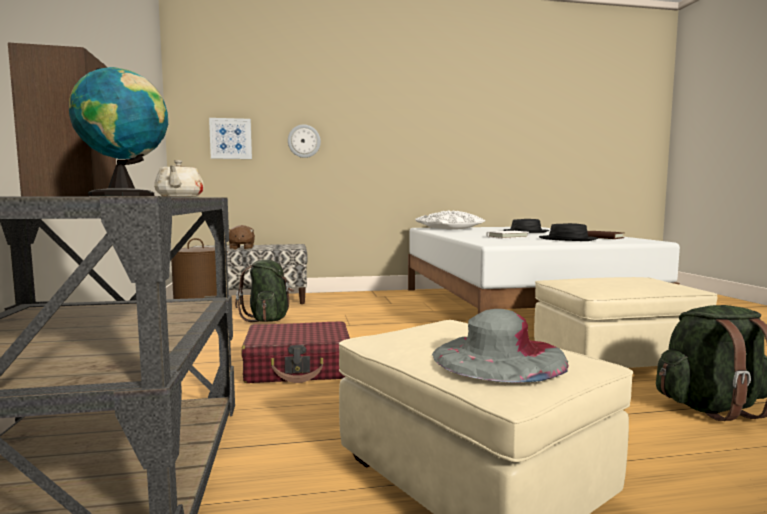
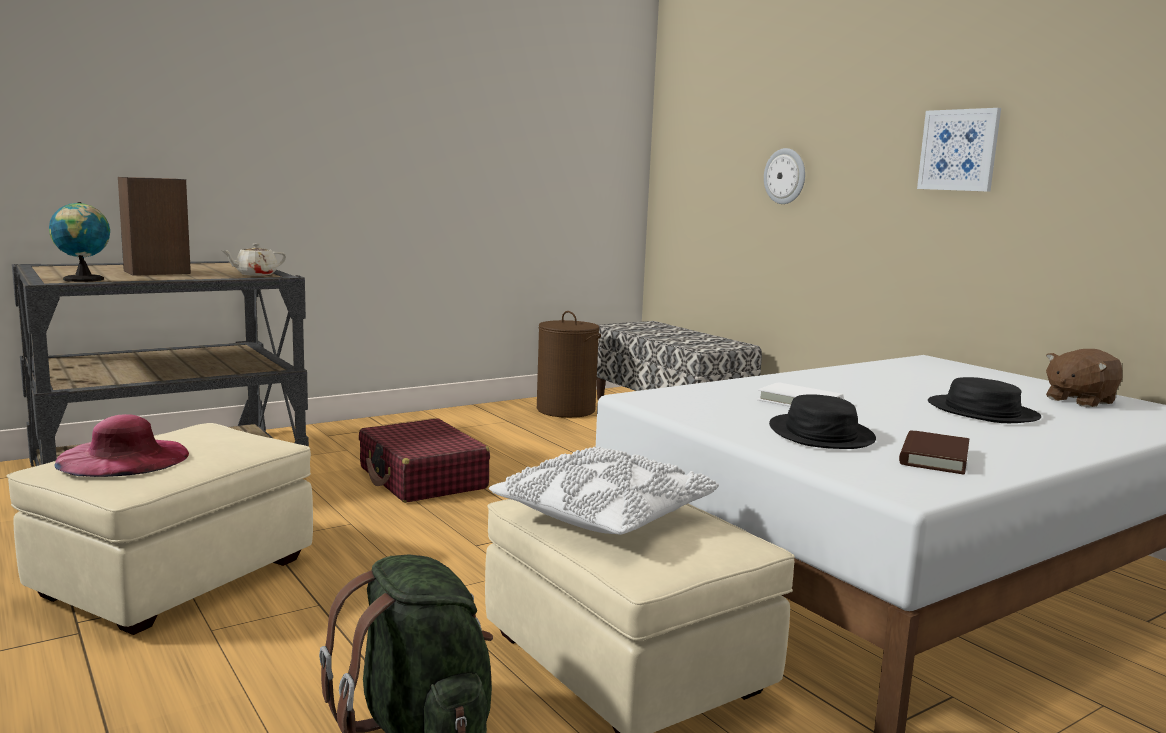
camera: 65 degrees right, 5 degrees up
(231, 138) = (705, 172): picture -> picture (959, 150)
(241, 248) = (655, 335): brown plush toy -> brown plush toy (1079, 401)
(268, 320) = (590, 435): green backpack -> none
(449, 229) = (934, 371): white pillow -> white pillow (605, 514)
(498, 357) = (123, 457): grey hat -> pink hat

